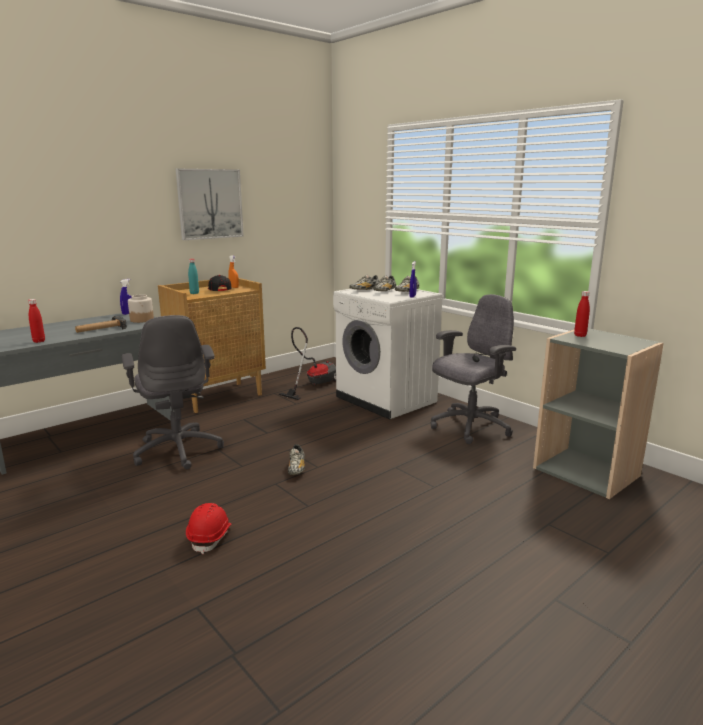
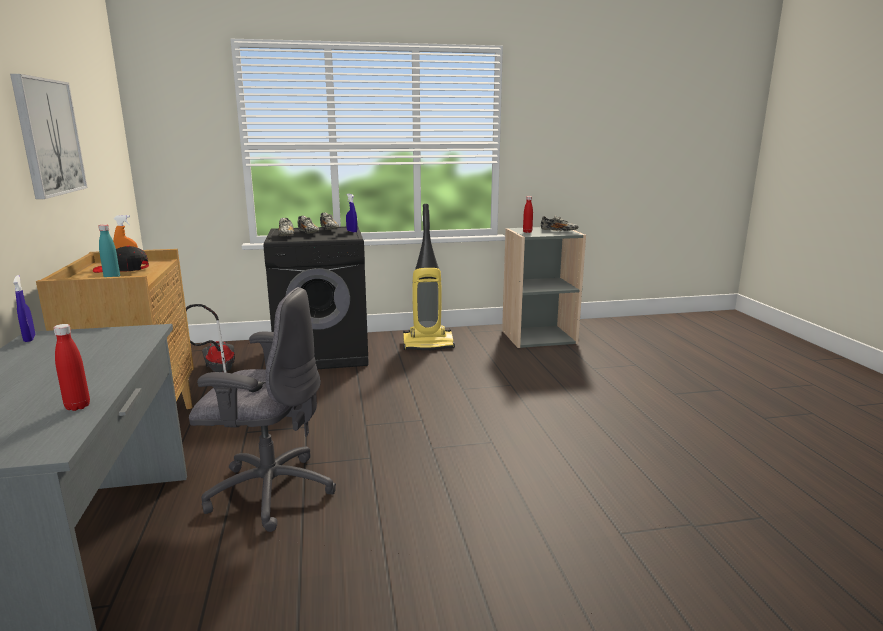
camera: 60 degrees left, 0 degrees up
(101, 329) = (99, 361): hammer -> none
(142, 320) = (102, 335): jar -> none
(210, 537) = (504, 504): red hard hat -> none
(296, 468) = (412, 430): shoe -> shoe (559, 231)
(384, 400) = (322, 356): white washing machine -> black washing machine
(469, 427) = (428, 344): grey office chair -> vacuum cleaner

